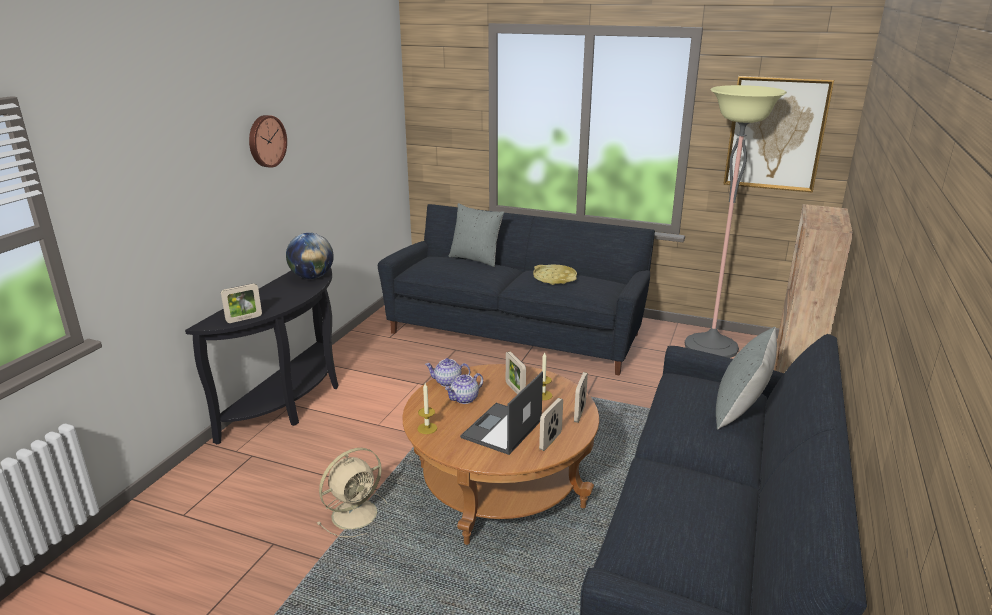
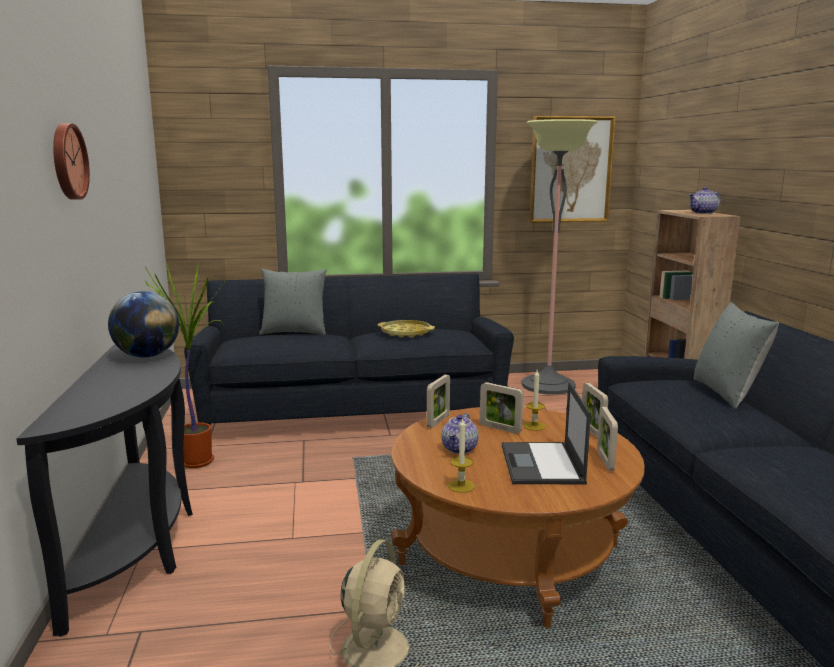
camera: 30 degrees left, 10 degrees down
(244, 319) = (107, 409): picture frame -> picture frame (438, 421)
(373, 348) = (196, 461): none -> potted plant
(447, 382) = (417, 439): teapot -> teapot (703, 213)

